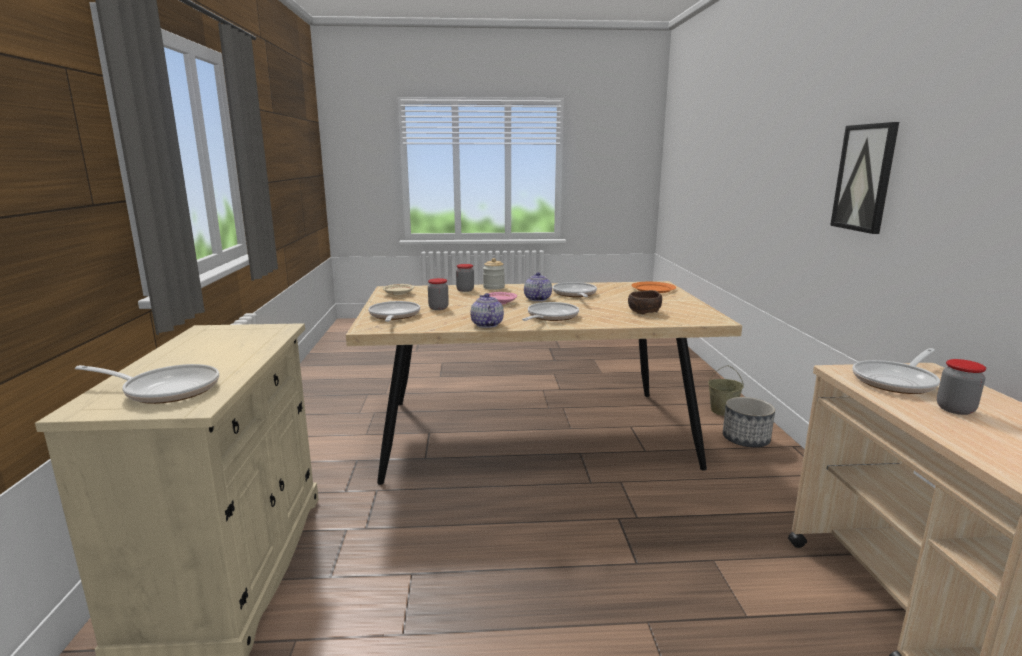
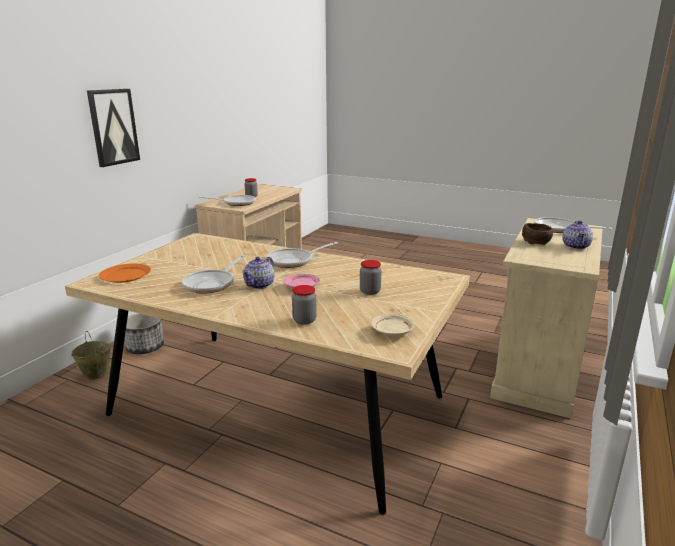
camera: 150 degrees left, 5 degrees up
(393, 316) = (420, 288): frying pan -> none
(486, 325) = (352, 263): teapot -> teapot (576, 246)
(494, 287) = (263, 319): jar -> none
(643, 312) = (218, 252): brown bowl -> brown bowl (536, 242)

